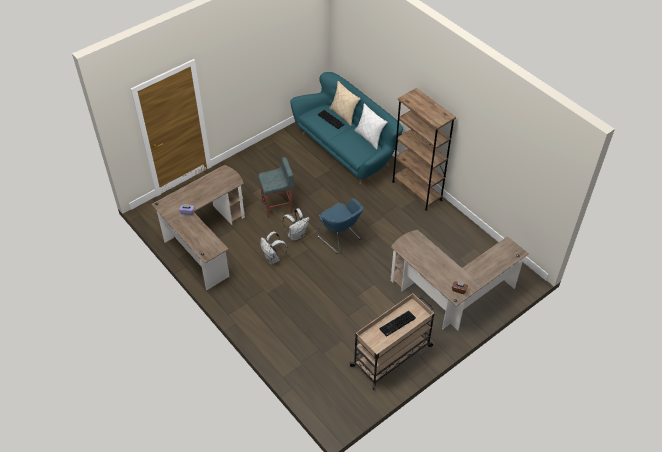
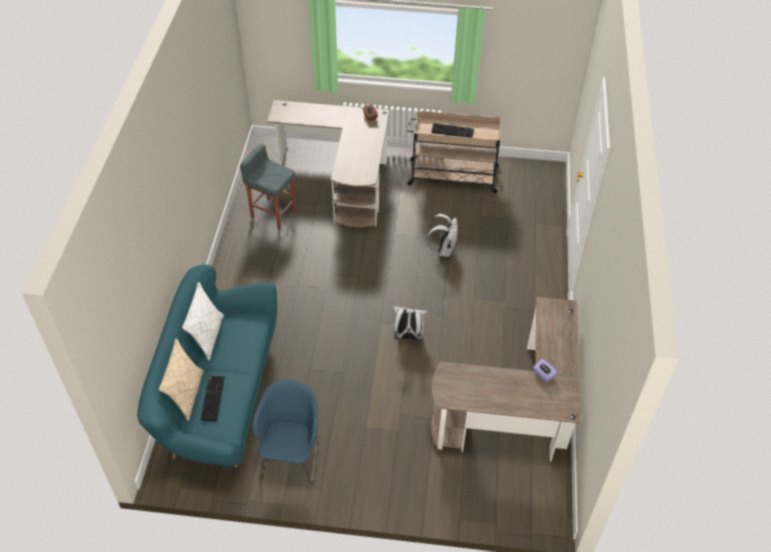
camera: 135 degrees left, 0 degrees up
(273, 258) = (461, 331): white backpack -> white backpack (443, 250)
(277, 207) = (390, 386): grey stool -> grey stool (273, 213)
(341, 239) = (369, 296): blue armchair -> blue armchair (291, 456)
(416, 190) = (227, 283): brown bookcase -> none

